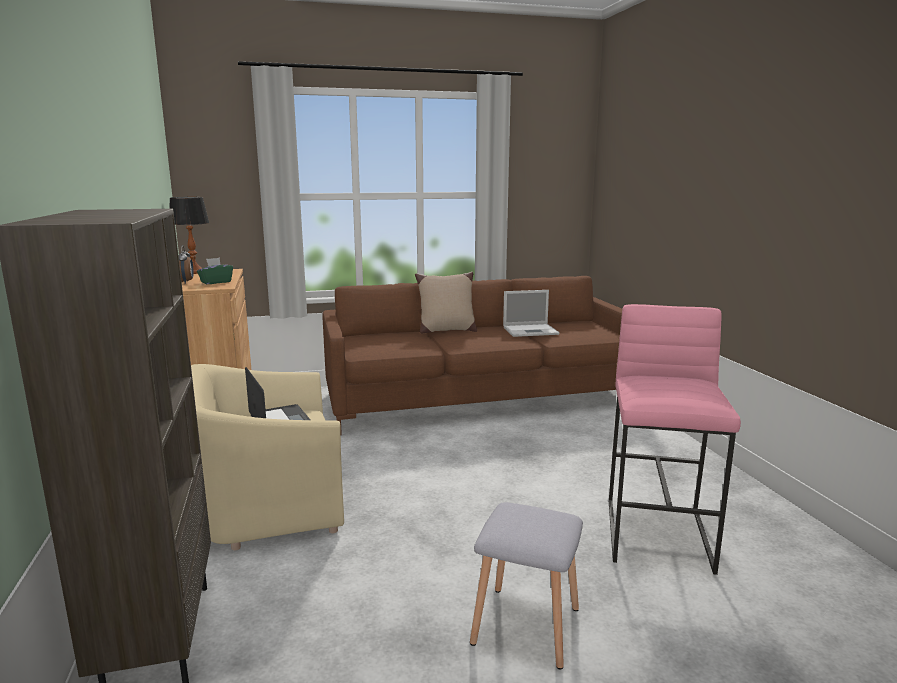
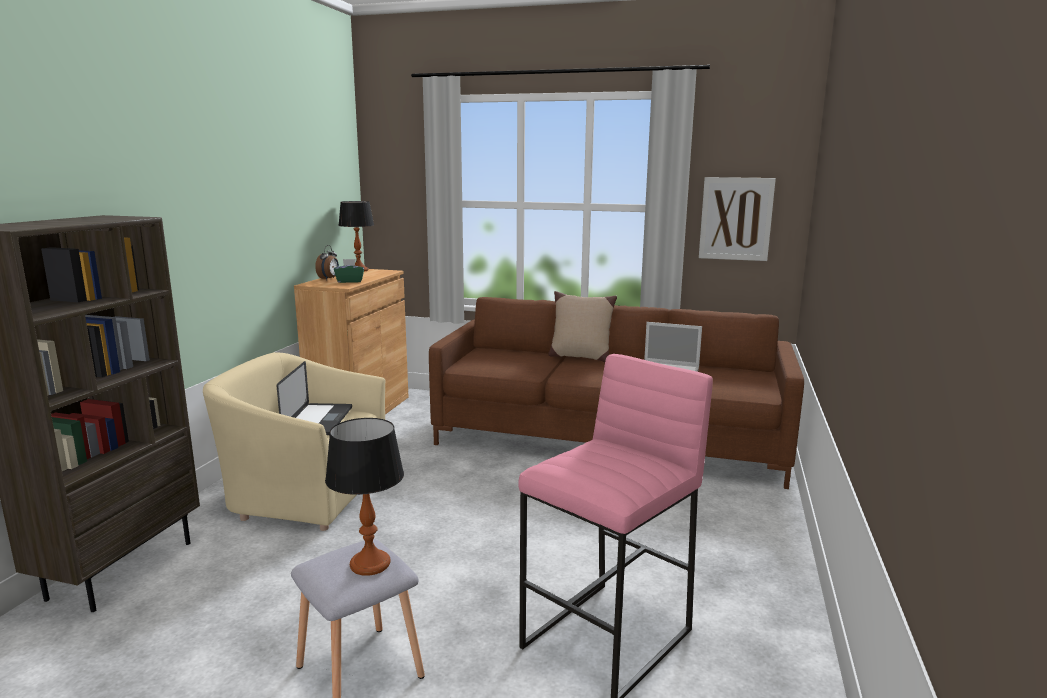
camera: 30 degrees right, 0 degrees up
(541, 201) = (735, 219): none -> picture
(542, 518) = (370, 564): none -> table lamp

